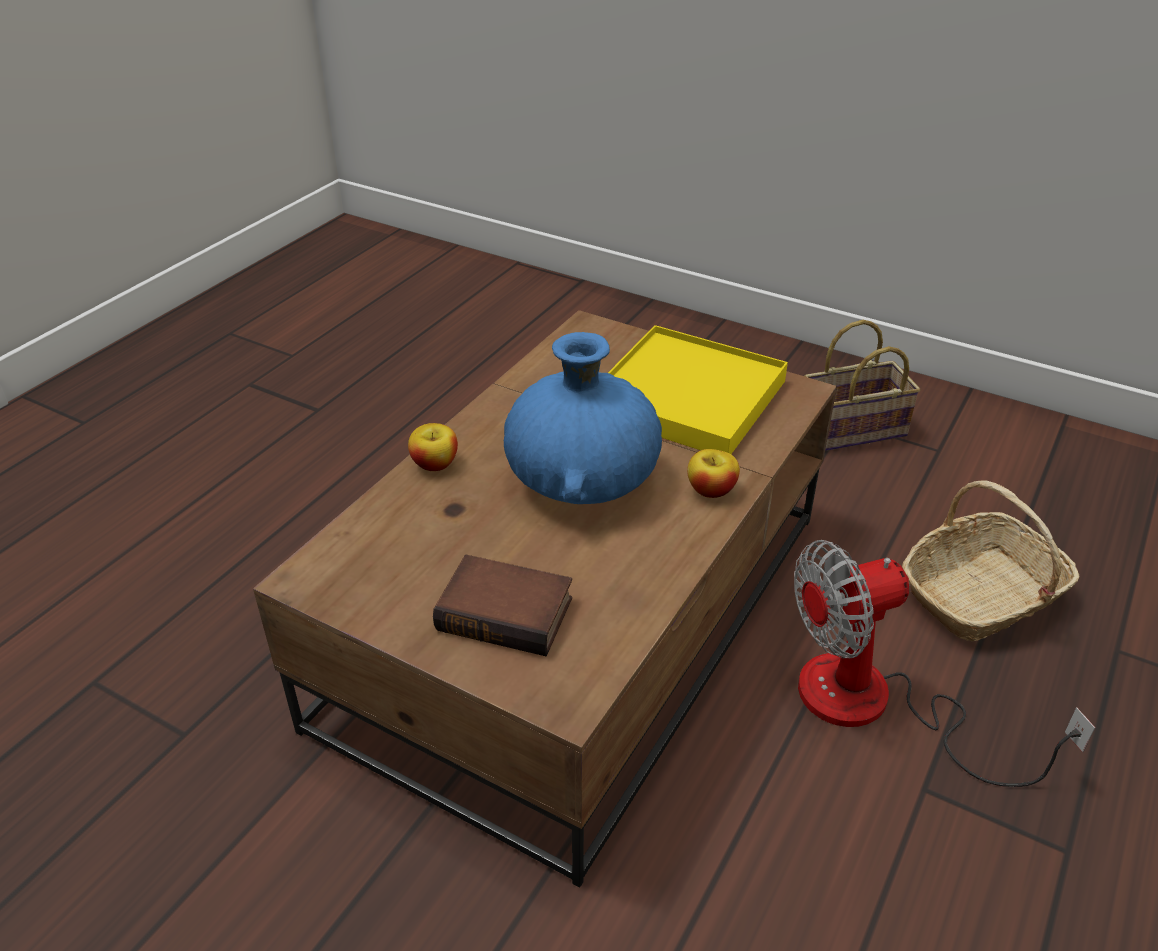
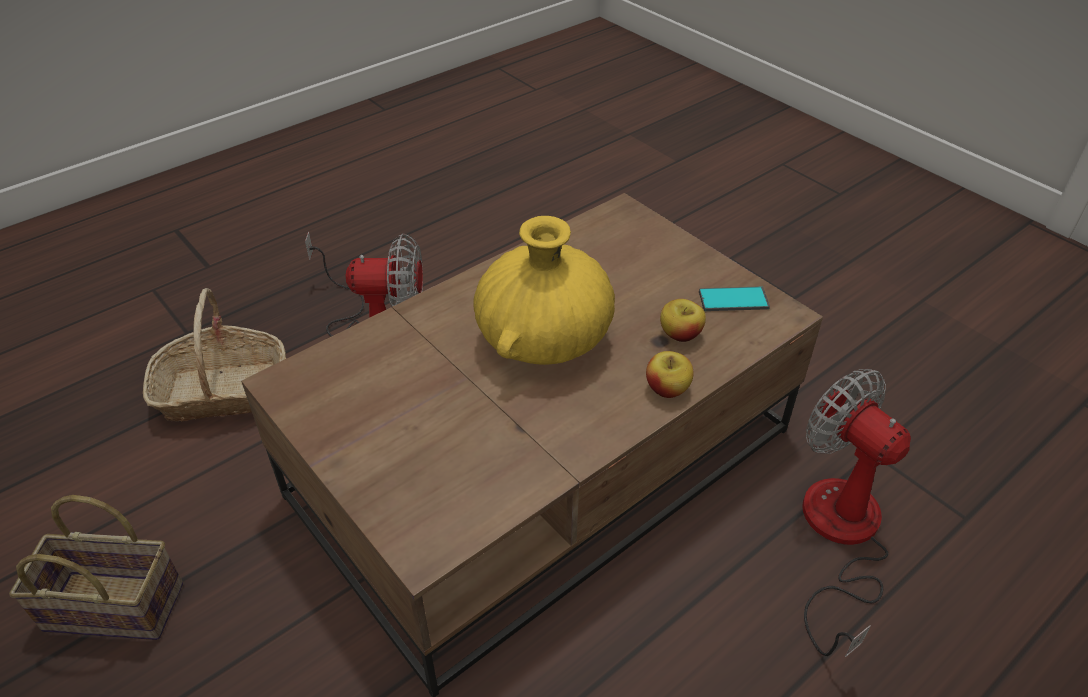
camera: 160 degrees left, 5 degrees up
(247, 626) = (839, 537): none -> fan
(371, 581) = (733, 300): none -> phone
(508, 612) = (641, 259): book -> none
(581, 481) = (545, 339): blue vase -> yellow vase
(687, 397) = (392, 403): yellow tray -> none
(711, 490) = (447, 306): apple -> apple (680, 334)

